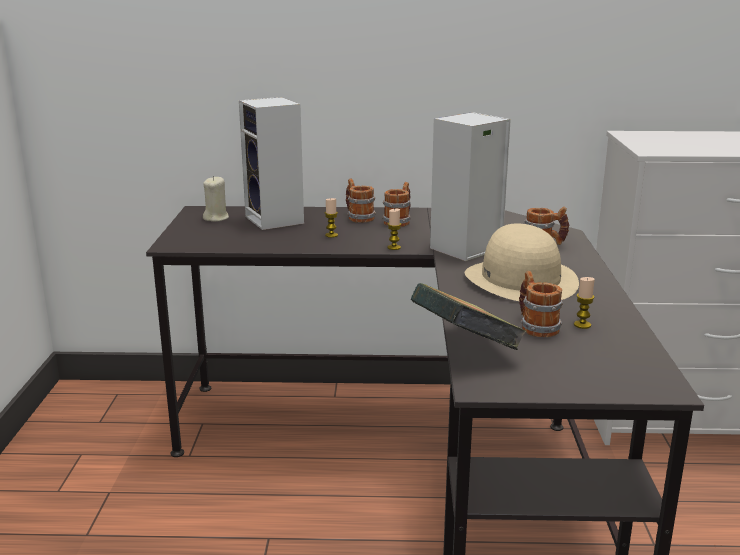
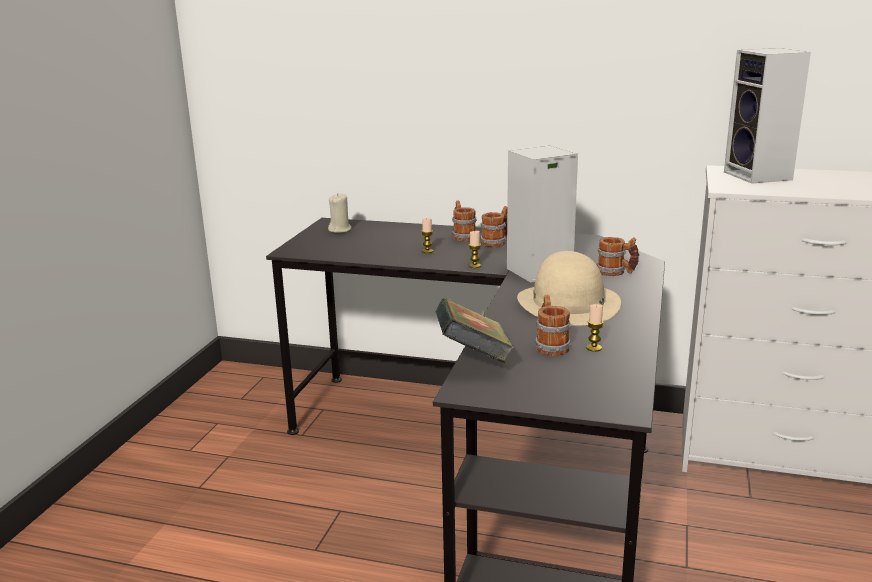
camera: 15 degrees right, 0 degrees up
(276, 220) = (389, 235): speaker -> speaker (760, 176)

